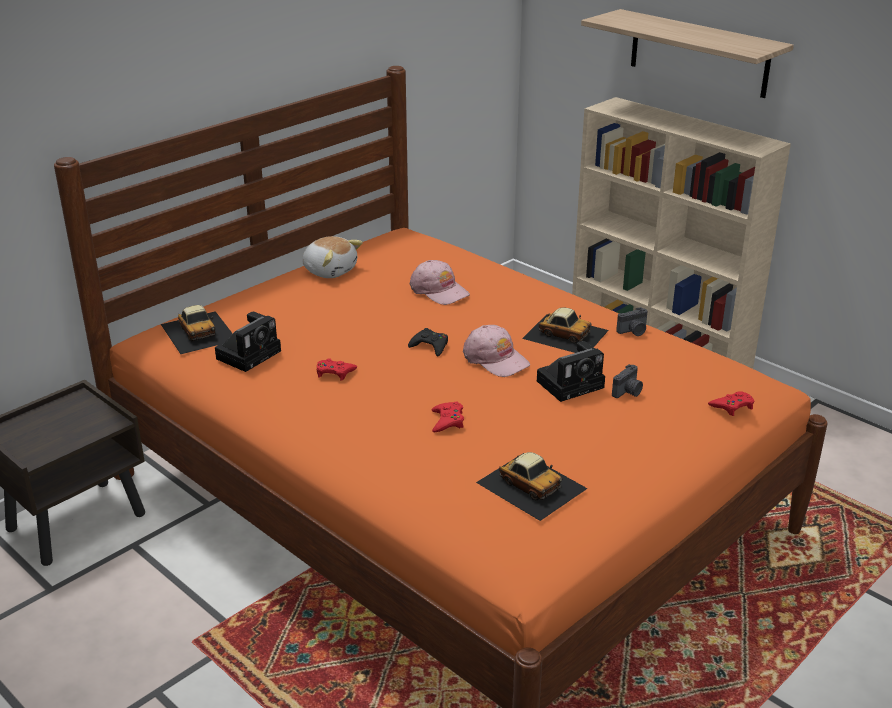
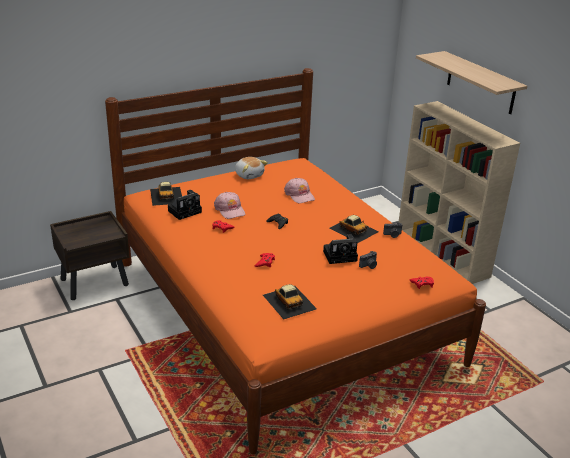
camera: 15 degrees right, 0 degrees up
(495, 359) = (308, 236): pink cap -> pink cap (230, 210)

